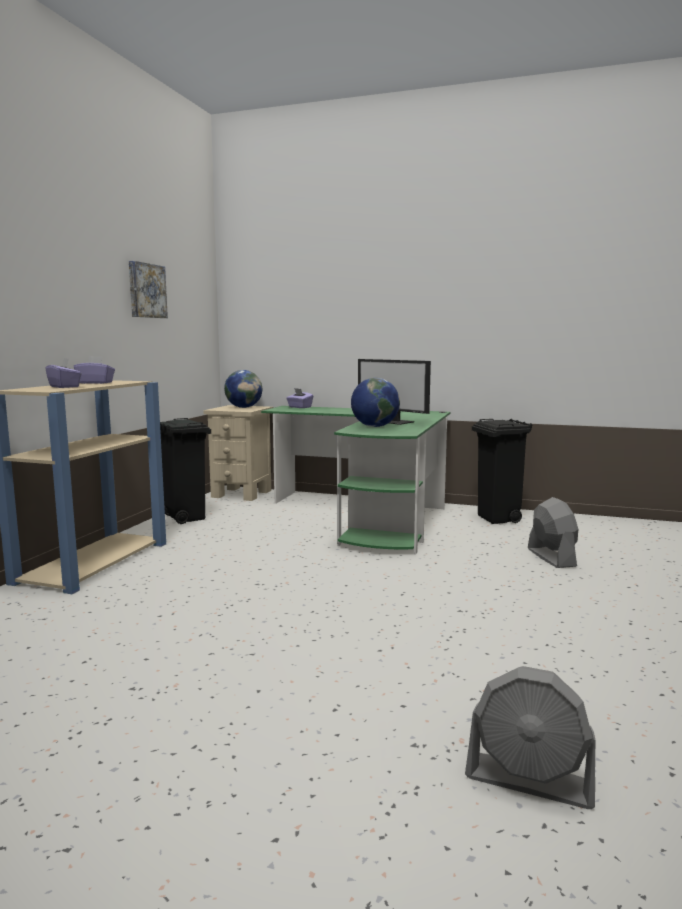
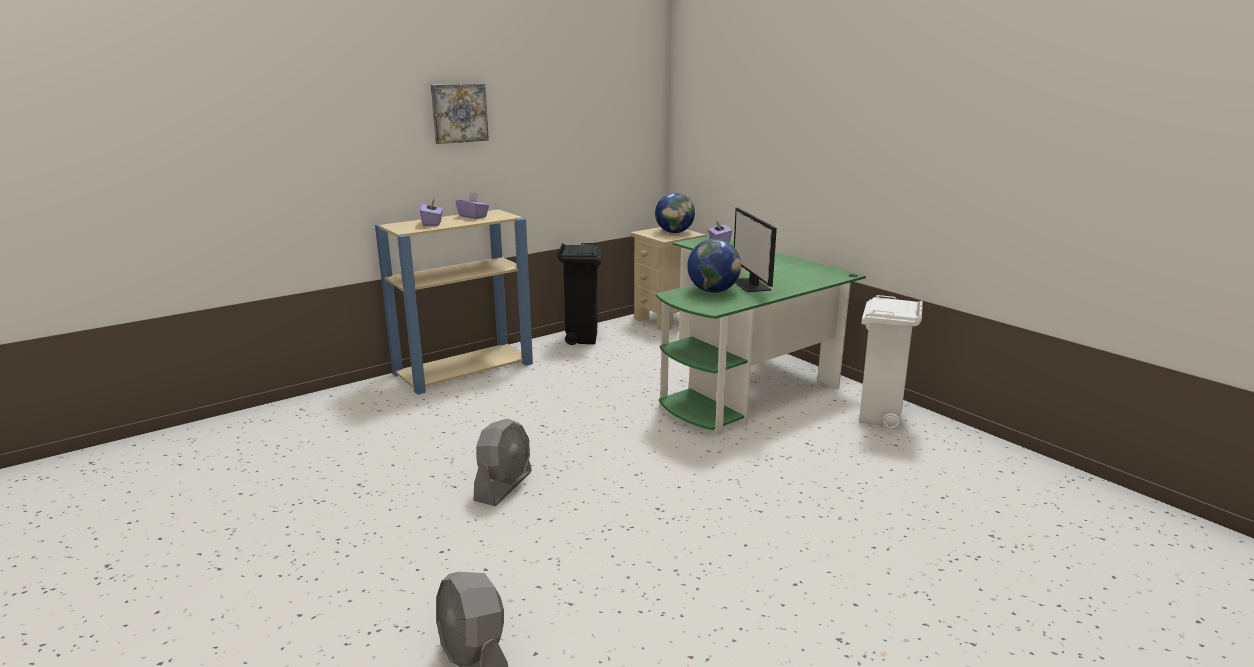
camera: 35 degrees right, 10 degrees up
(146, 290) = (560, 117): picture -> picture (459, 113)
(498, 519) = (879, 418): black trash can -> white trash can
(551, 557) = (851, 483): grey fan -> grey fan (504, 486)

